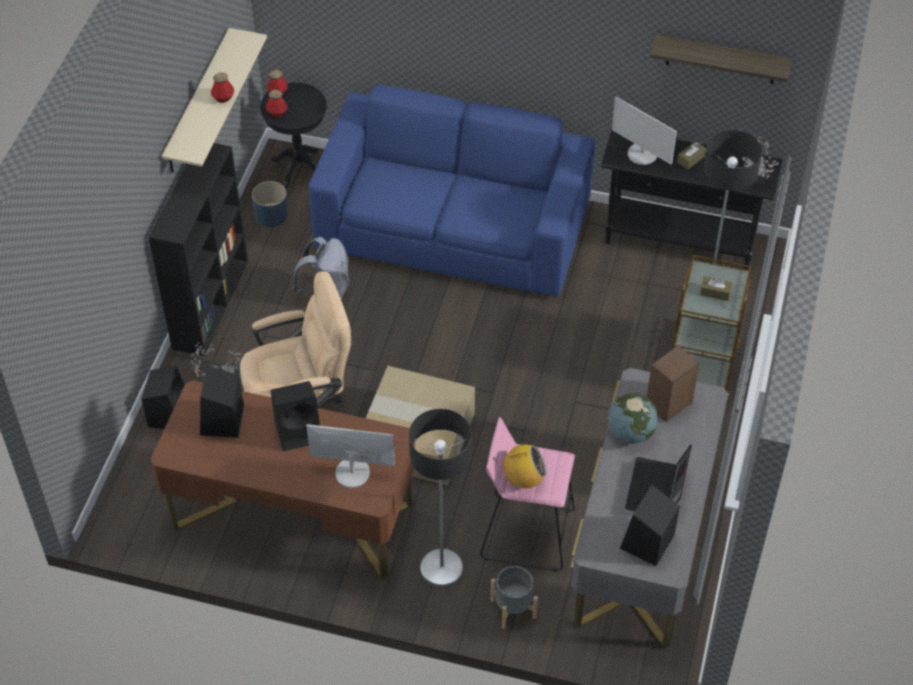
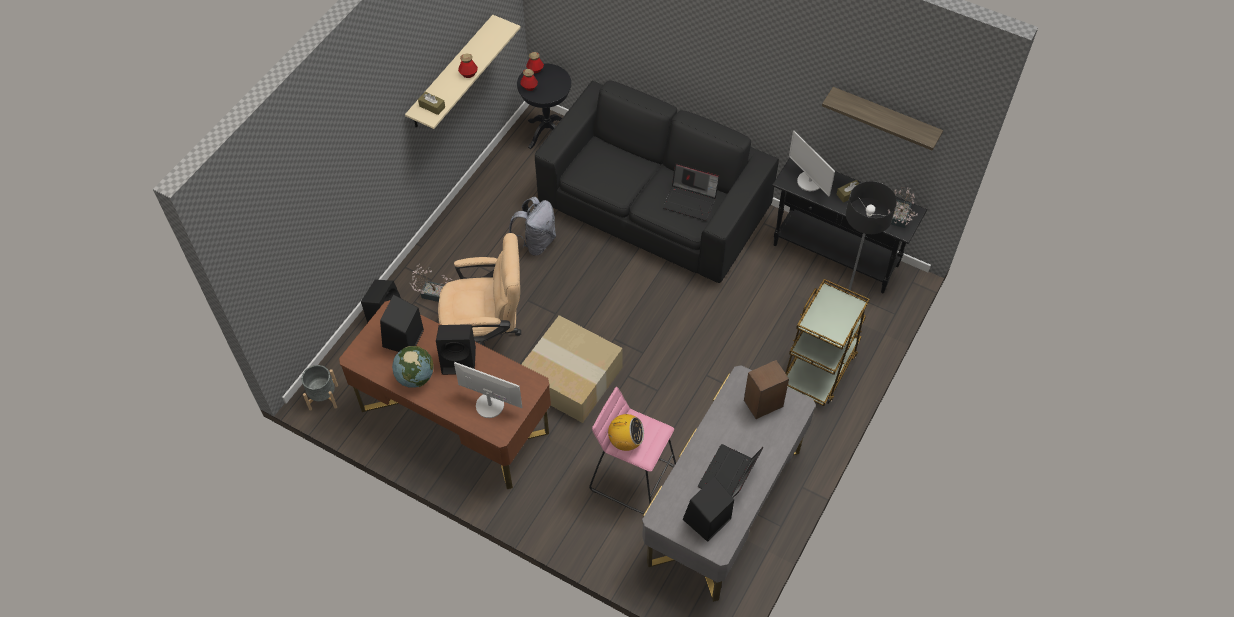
camera: 15 degrees right, 5 degrees up
(211, 302) = (445, 230): black bookcase -> none
(271, 214) = (514, 166): blue planter -> none
(441, 568) = (556, 491): floor lamp -> none
(453, 227) = (654, 206): blue sofa -> black sofa
(506, 206) = (691, 201): none -> laptop
(513, 608) = (602, 538): grey planter -> grey planter (324, 397)
(630, 433) = (723, 421): globe -> globe (415, 377)
(715, 292) = (832, 315): brown tissue box -> brown tissue box (432, 106)

